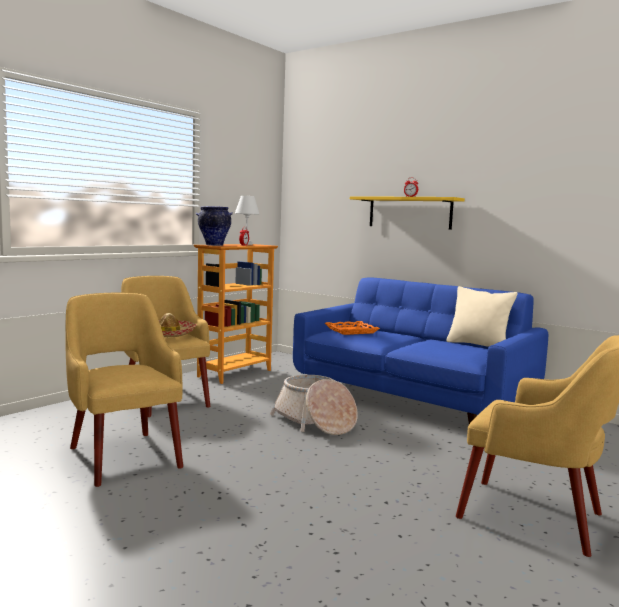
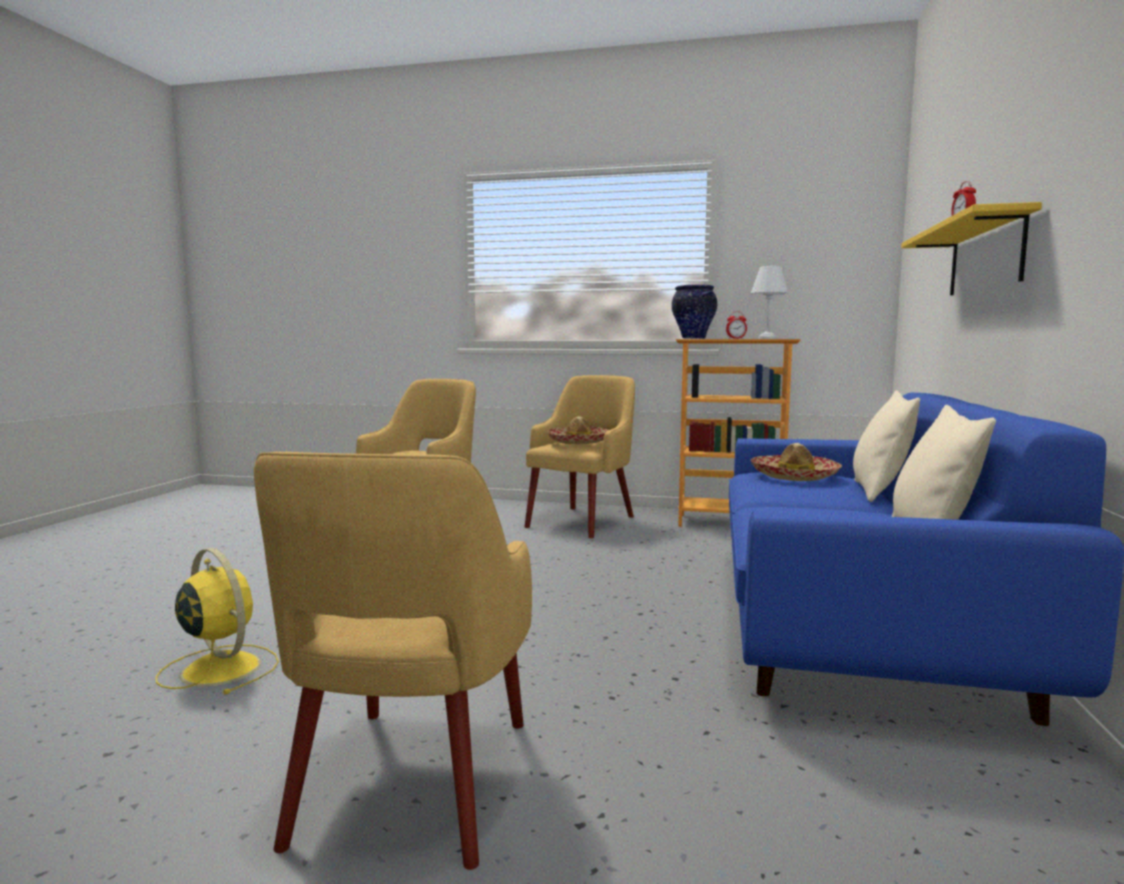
camera: 65 degrees right, 0 degrees up
(315, 422) = (621, 586): basket -> none
(350, 565) = (219, 668): none -> yellow fan
(351, 331) = (794, 476): orange tray -> hat
(392, 331) = (879, 492): none -> beige pillow

